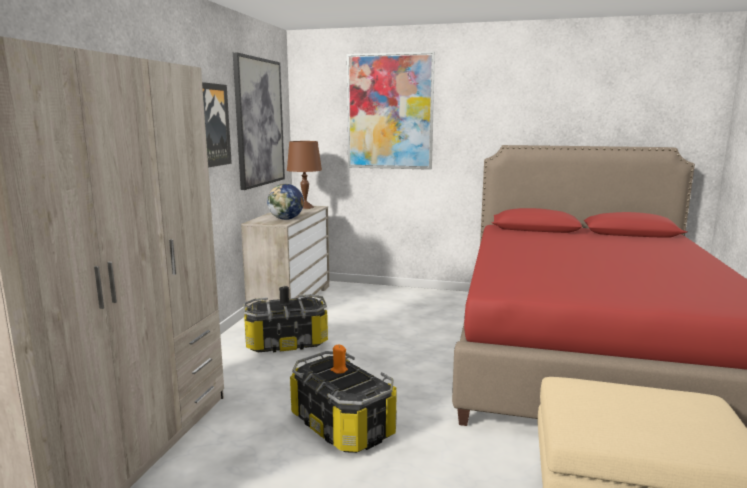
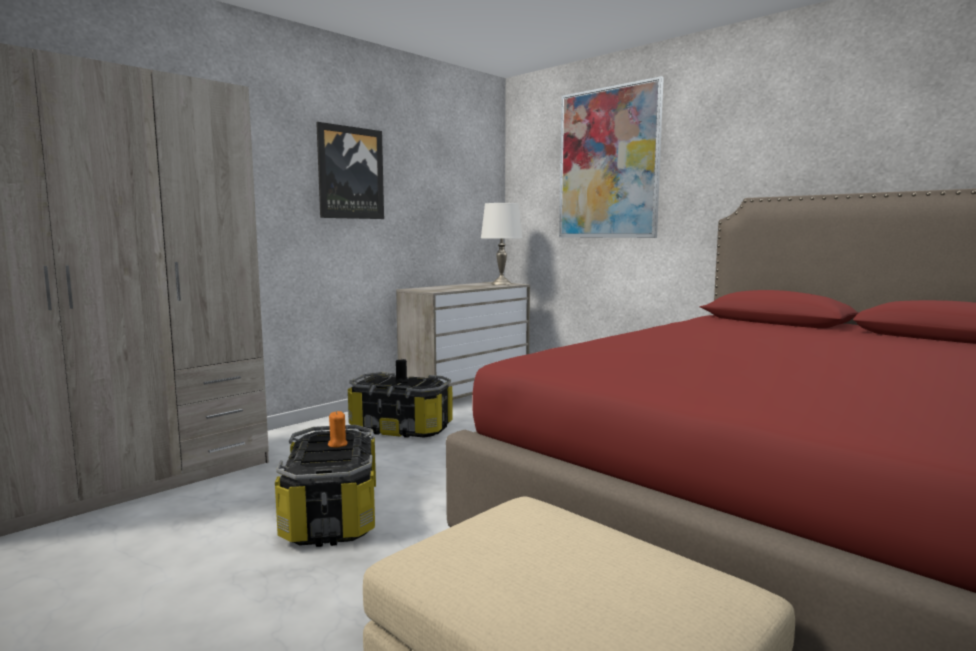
camera: 30 degrees right, 5 degrees down
(259, 122) = (443, 179): picture -> none
(286, 219) = (449, 289): globe -> none
(305, 207) = (501, 283): brown table lamp -> white table lamp

